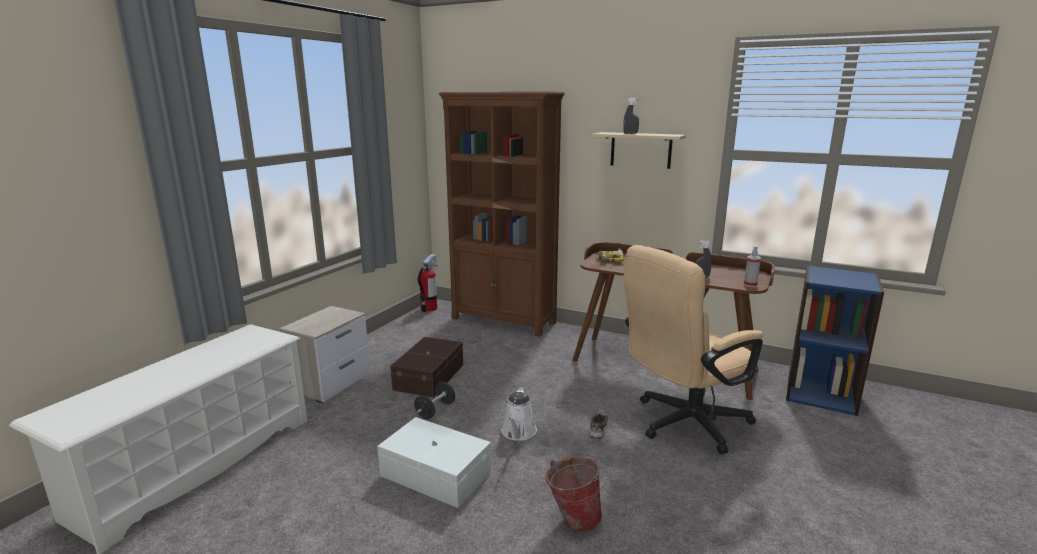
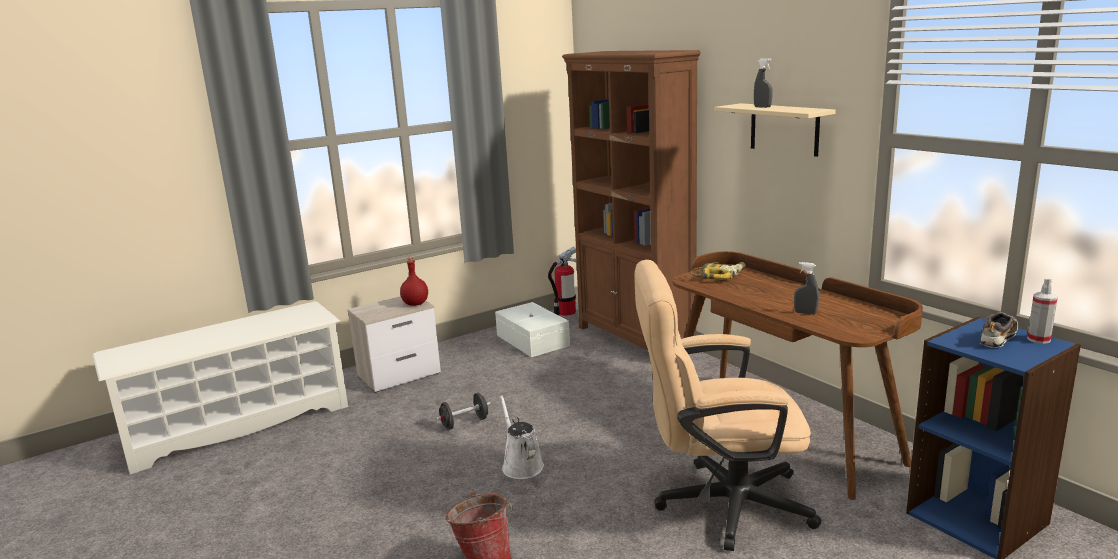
camera: 30 degrees right, 0 degrees up
(346, 314) = (415, 304): none -> red bottle
(430, 377) = (494, 387): brown storage box -> none
(436, 472) = (407, 482): white storage box -> white storage box (533, 340)
(518, 433) = (521, 465): white watering can -> white watering can turned 120 degrees clockwise
(598, 429) = (609, 483): shoe -> shoe (998, 339)
(750, 285) = (857, 333): spray bottle -> spray bottle (1038, 339)

